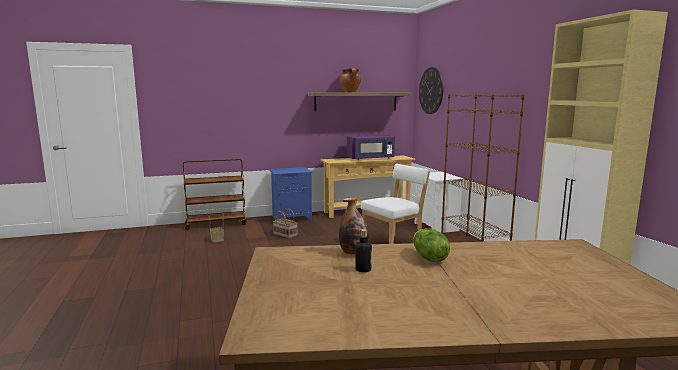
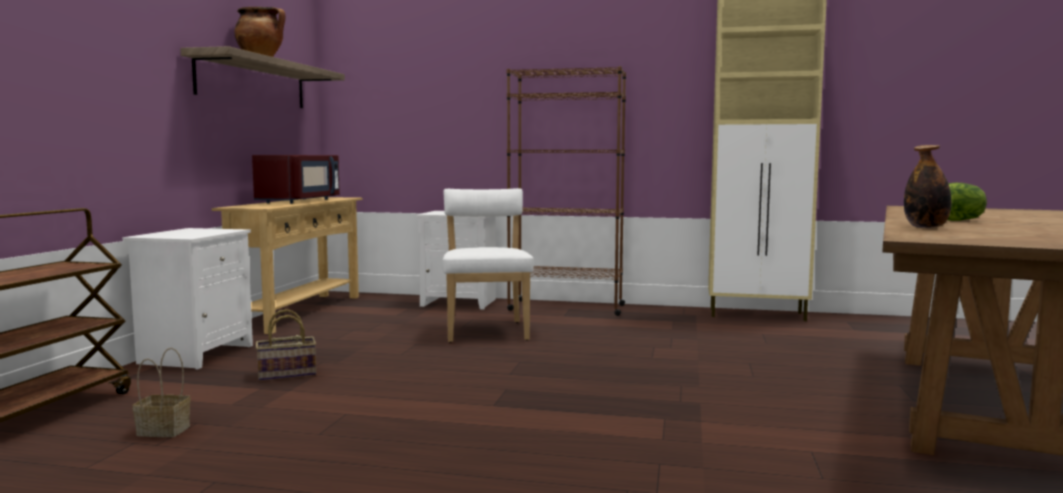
camera: 60 degrees left, 5 degrees down
(292, 218) = (196, 354): blue nightstand -> white nightstand
(363, 269) = (997, 229): bottle -> none
(371, 158) = (300, 201): purple microwave -> red microwave
(431, 90) = (379, 73): wall clock -> none

